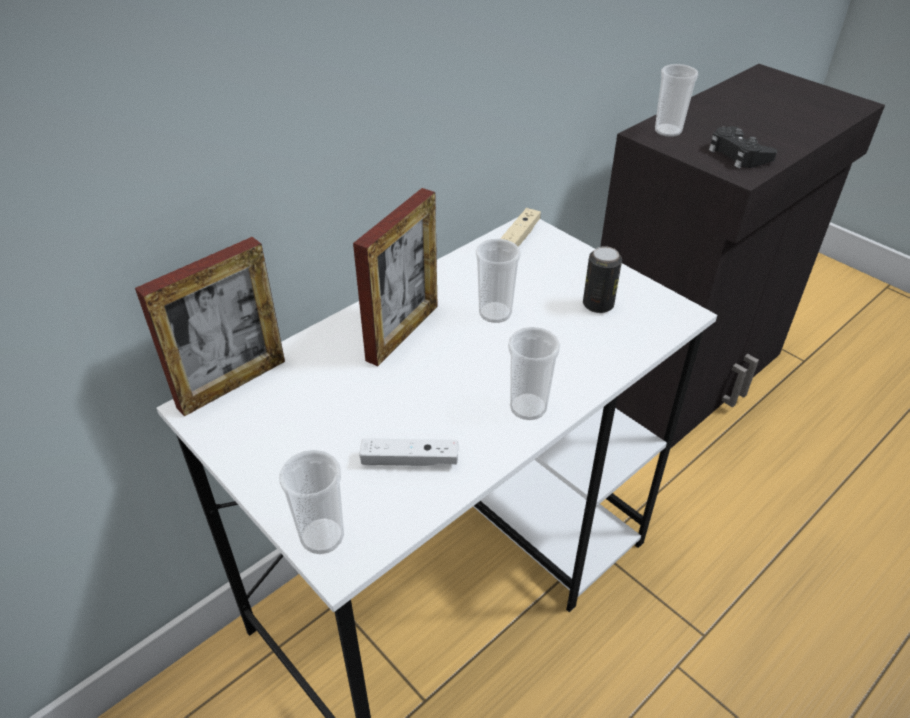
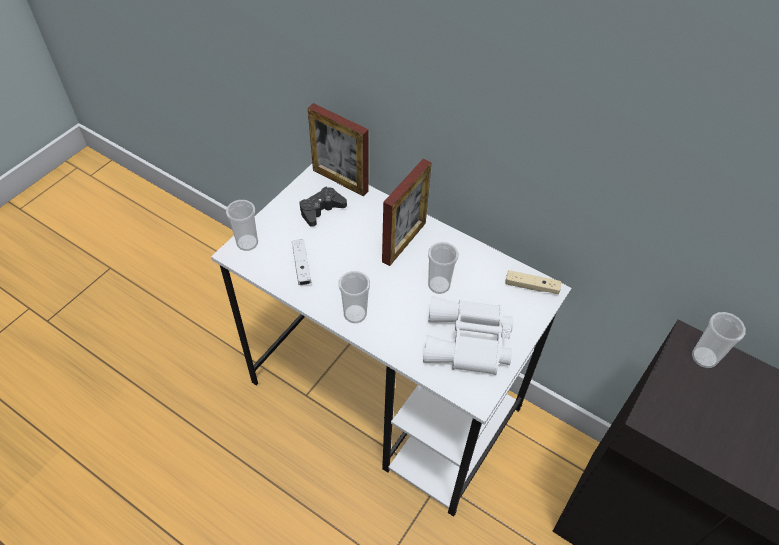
camera: 75 degrees right, 10 degrees up
(402, 332) = (404, 242): picture frame -> picture frame turned 75 degrees counterclockwise
(598, 305) = (468, 343): can -> white binoculars
(738, 154) = (688, 415): black game controller -> black game controller (321, 210)

